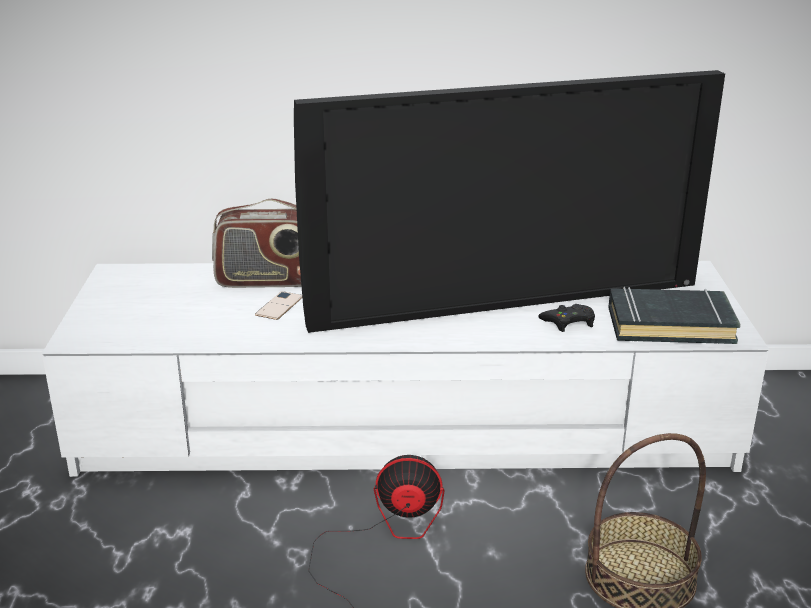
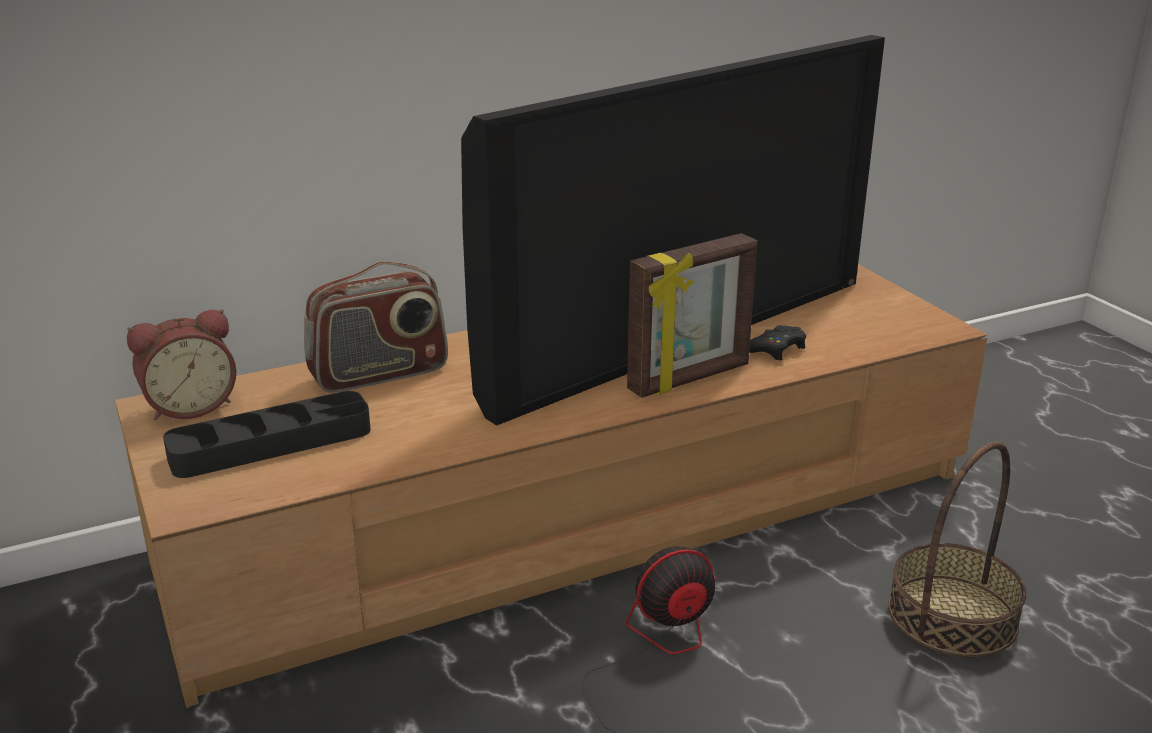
camera: 25 degrees left, 0 degrees up
(134, 277) = (190, 406): none -> alarm clock
(158, 312) = (271, 443): none -> black tray
(279, 306) = (427, 401): phone -> none
(406, 424) = (575, 518): white tv stand -> brown tv stand
(478, 330) = (690, 379): none -> picture frame
(670, 324) = (874, 329): black book -> none

